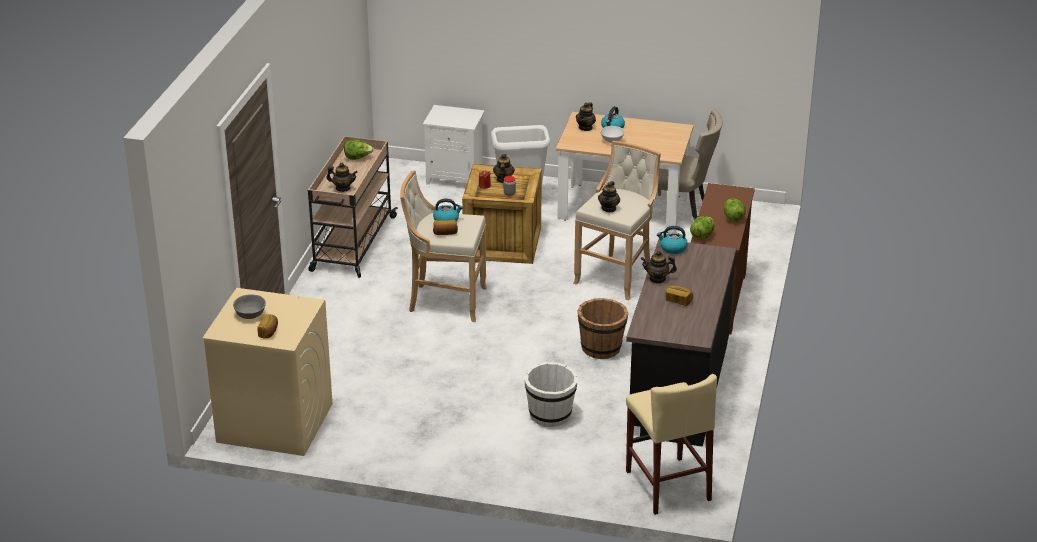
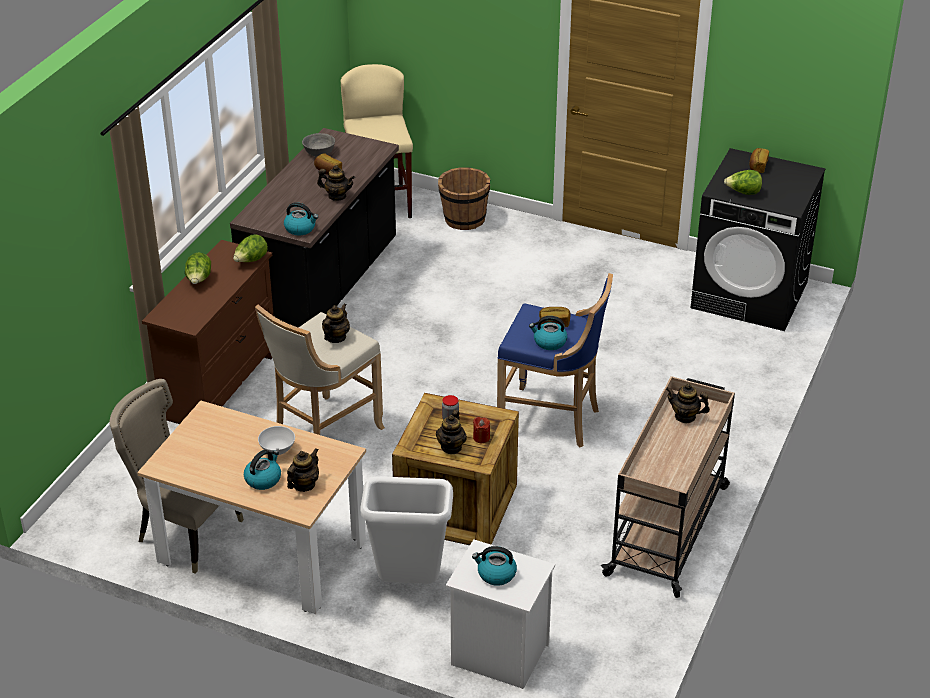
camera: 170 degrees left, 5 degrees up
(250, 314) = (780, 186): grey bowl -> grey bowl (319, 152)
(274, 422) = (750, 295): beige washing machine -> black washing machine
(358, 158) = (663, 473): lettuce -> lettuce (743, 193)
(445, 301) = (552, 420): beige stool -> blue stool
(456, 116) = (496, 574): none -> kettle
(550, 415) = (465, 273): white bucket -> none
(601, 348) = (384, 339): brown bucket -> brown bucket (464, 219)

